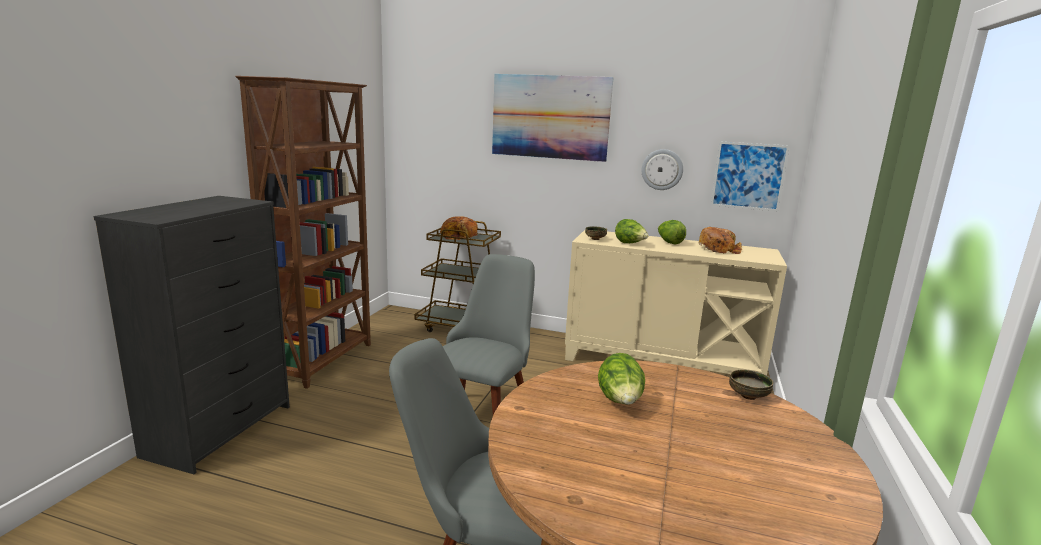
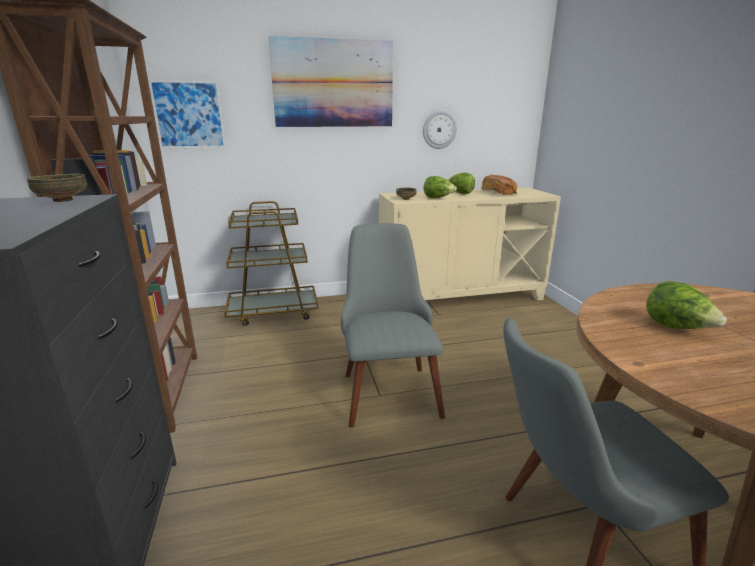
camera: 30 degrees left, 5 degrees up
(460, 236) = (258, 219): bread -> none
(748, 176) = (505, 129): picture -> picture (189, 115)
(748, 396) = (716, 294): bowl -> bowl (62, 200)

